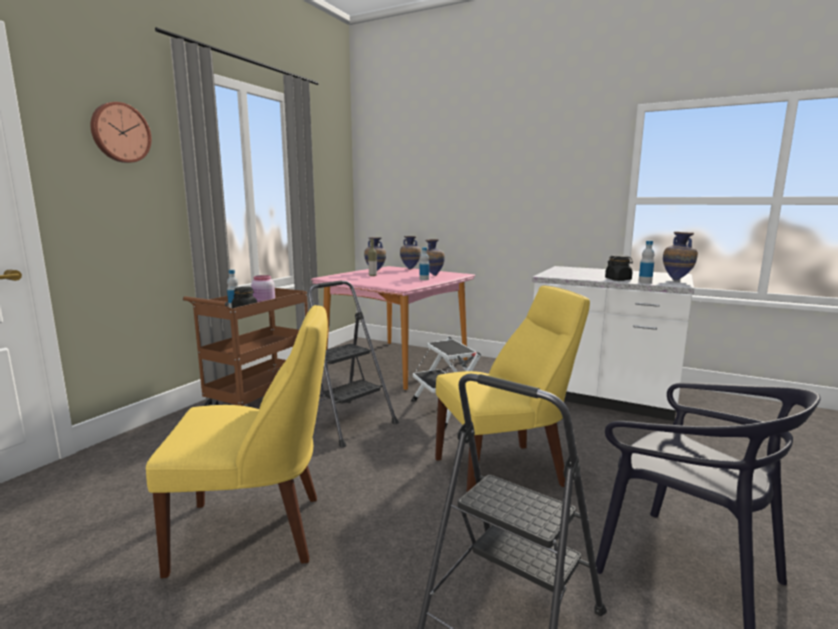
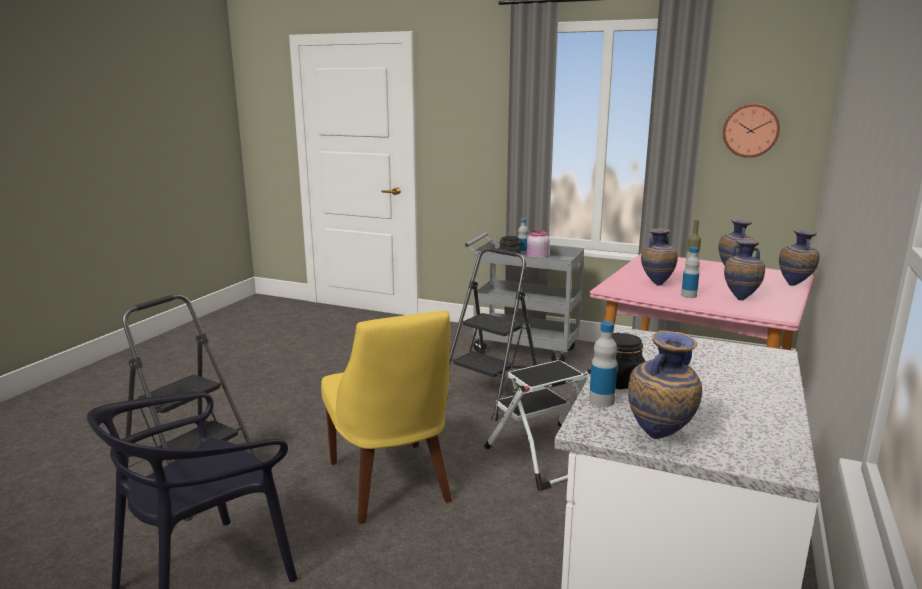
camera: 85 degrees right, 5 degrees up
(120, 133) = (474, 93): wall clock -> wall clock (750, 130)
(256, 532) = (316, 385): yellow chair -> none
(257, 401) = (522, 350): brown cart -> grey cart
(397, 281) = (656, 284): none -> vase

